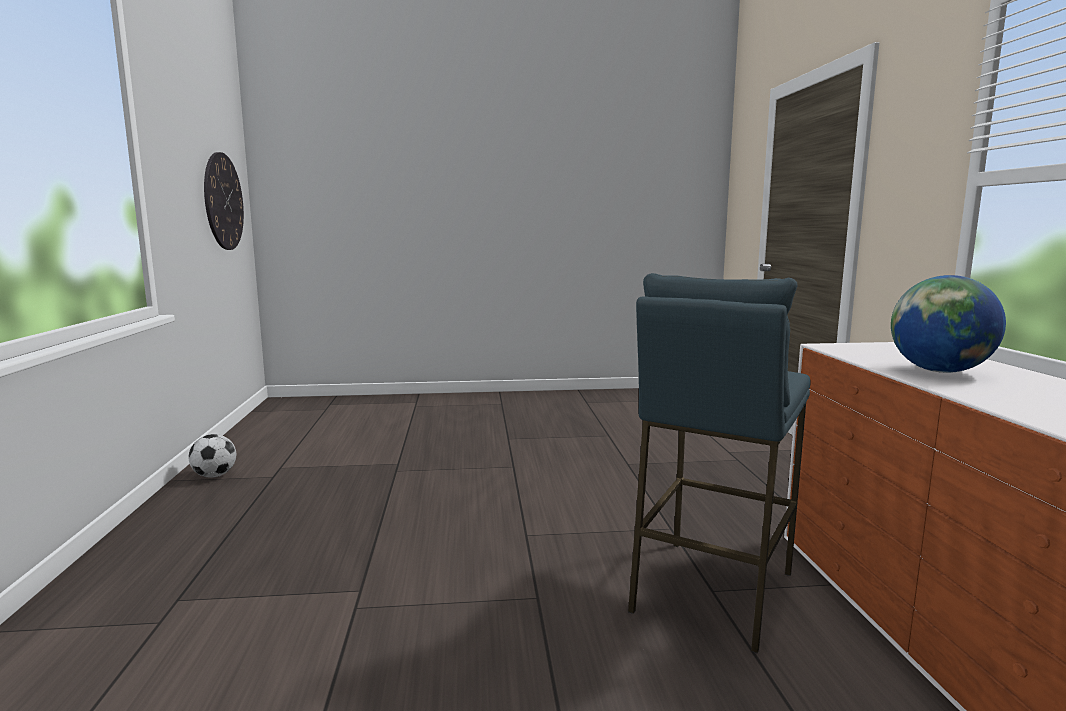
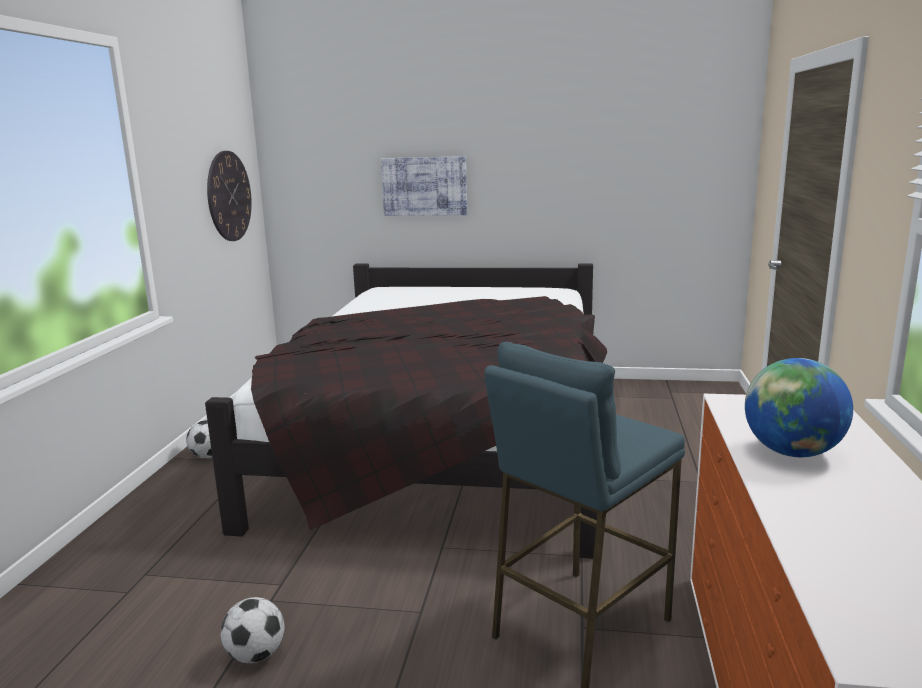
camera: 15 degrees right, 5 degrees up
(363, 669) = (256, 655): none -> football
(427, 204) = (424, 186): none -> picture
(481, 445) = (448, 442): none -> black bed

